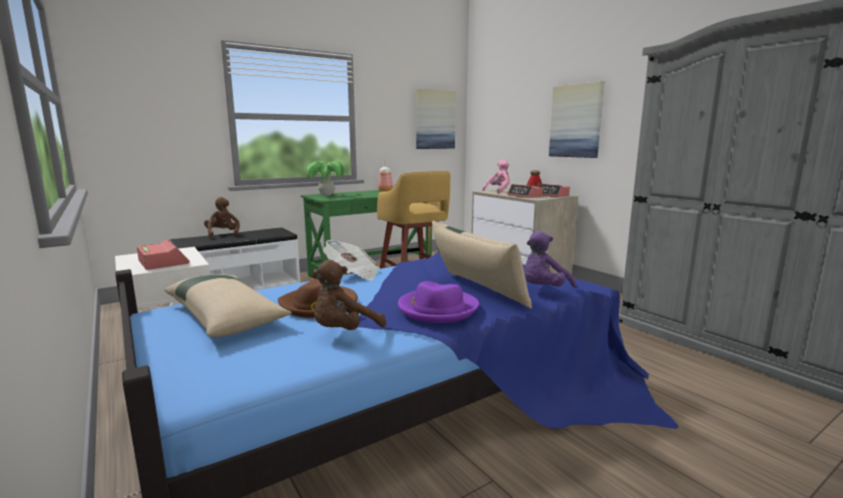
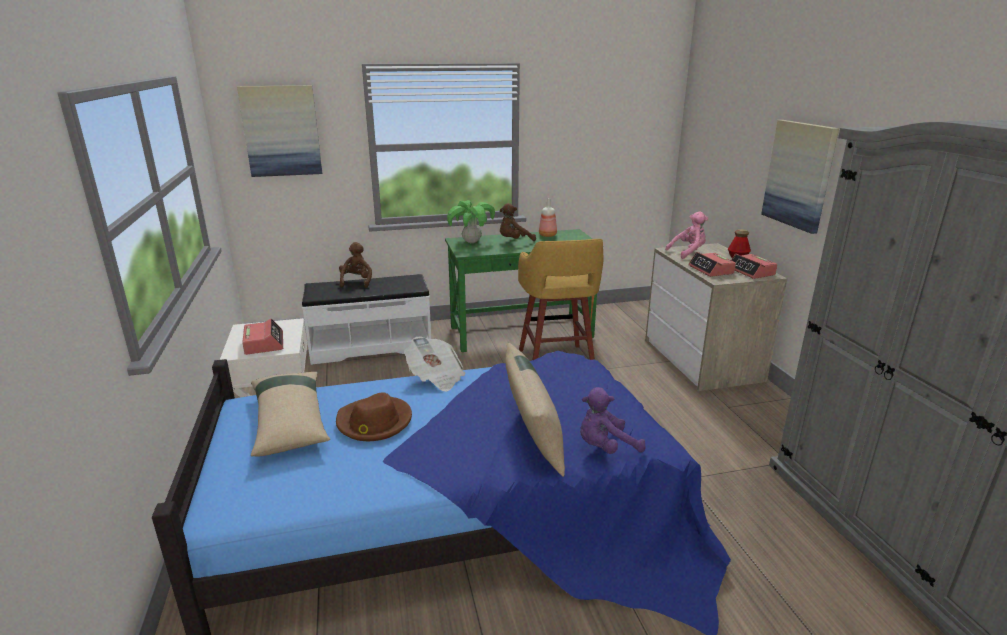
camera: 20 degrees right, 10 degrees up
(344, 332) = (369, 468): brown plush toy -> brown plush toy (514, 241)
(435, 119) = (631, 137): picture -> picture (281, 131)
(437, 309) = (471, 455): purple hat -> none

